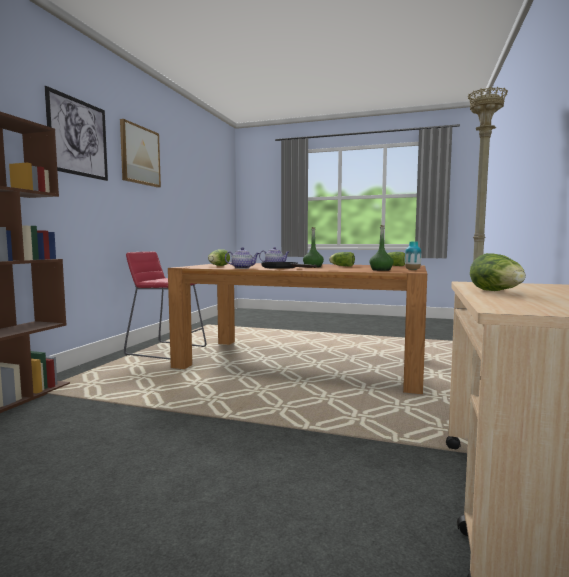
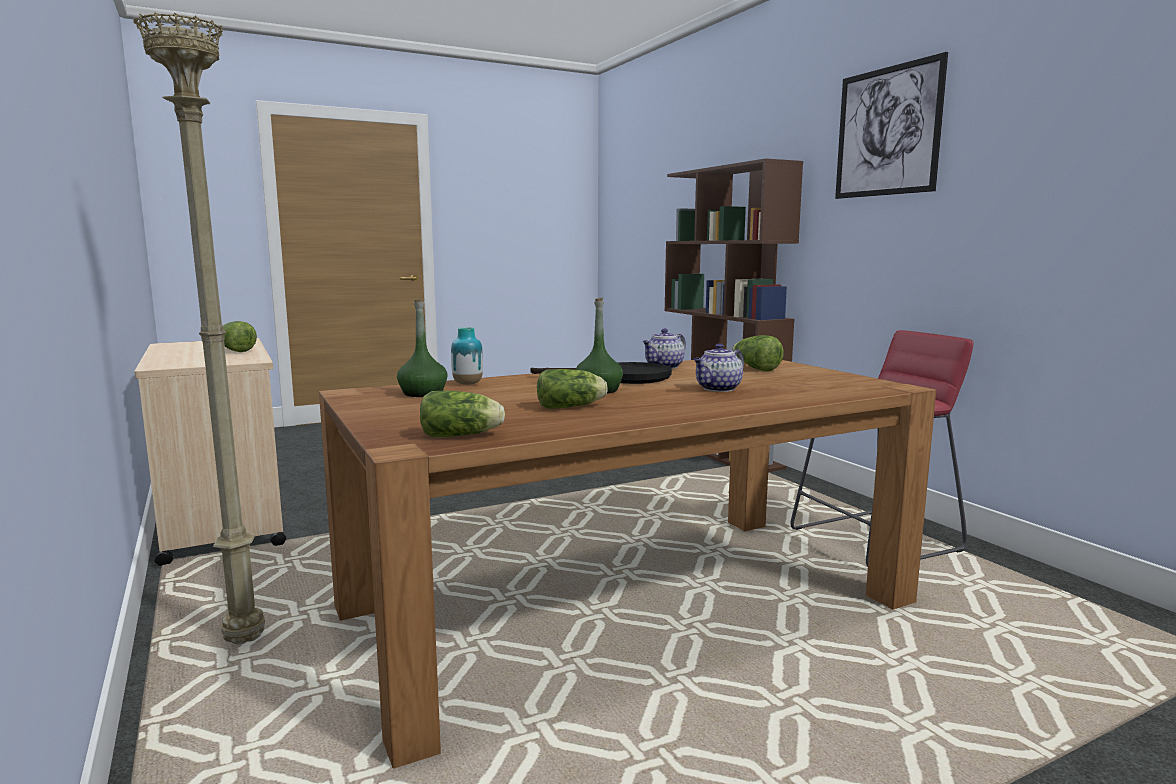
camera: 135 degrees right, 5 degrees up
(139, 155) = (1049, 101): picture -> none
(412, 270) = (362, 403): vase -> vase (467, 384)

